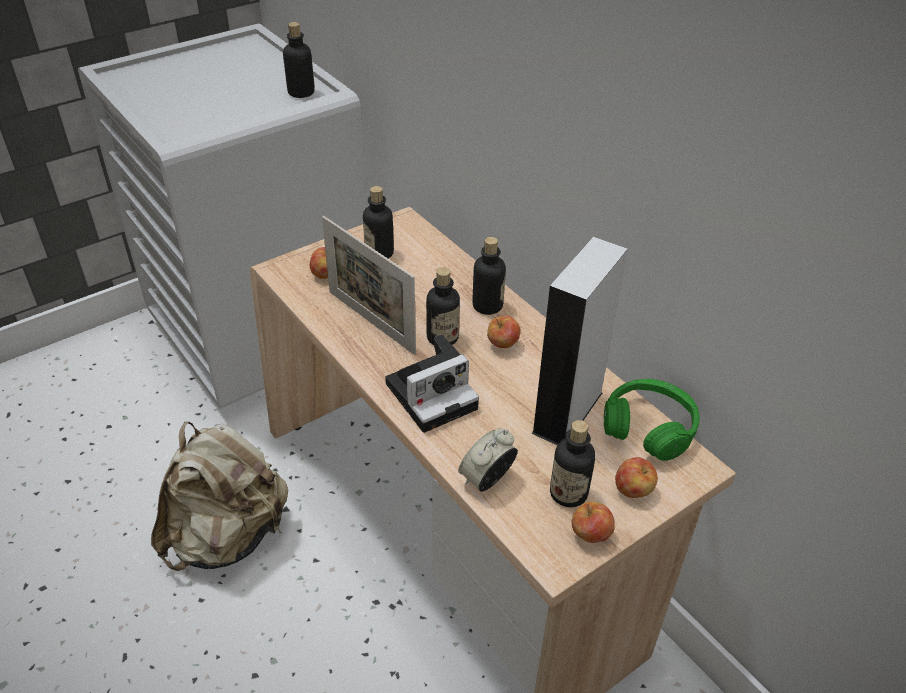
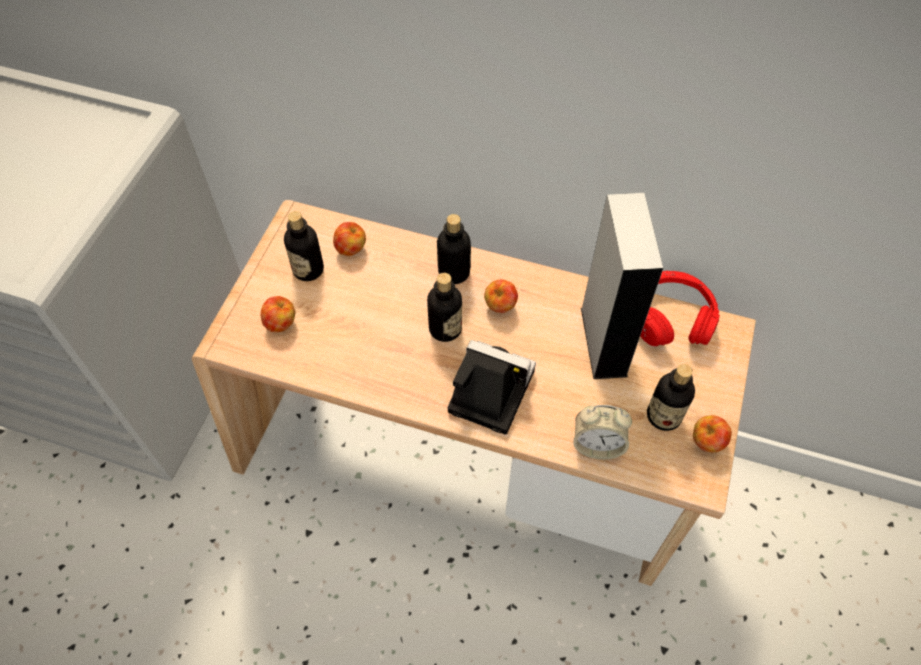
camera: 35 degrees left, 15 degrees up
(228, 536) = (278, 592): beige backpack -> none
(301, 92) = (106, 133): bottle -> none
(371, 322) = (369, 350): picture frame -> none
(433, 394) = (487, 391): camera -> camera turned 90 degrees counterclockwise
(487, 479) = (597, 444): alarm clock -> alarm clock turned 90 degrees counterclockwise
(633, 490) = (704, 382): apple -> apple (351, 249)
(649, 427) = (670, 317): green headphones -> red headphones

